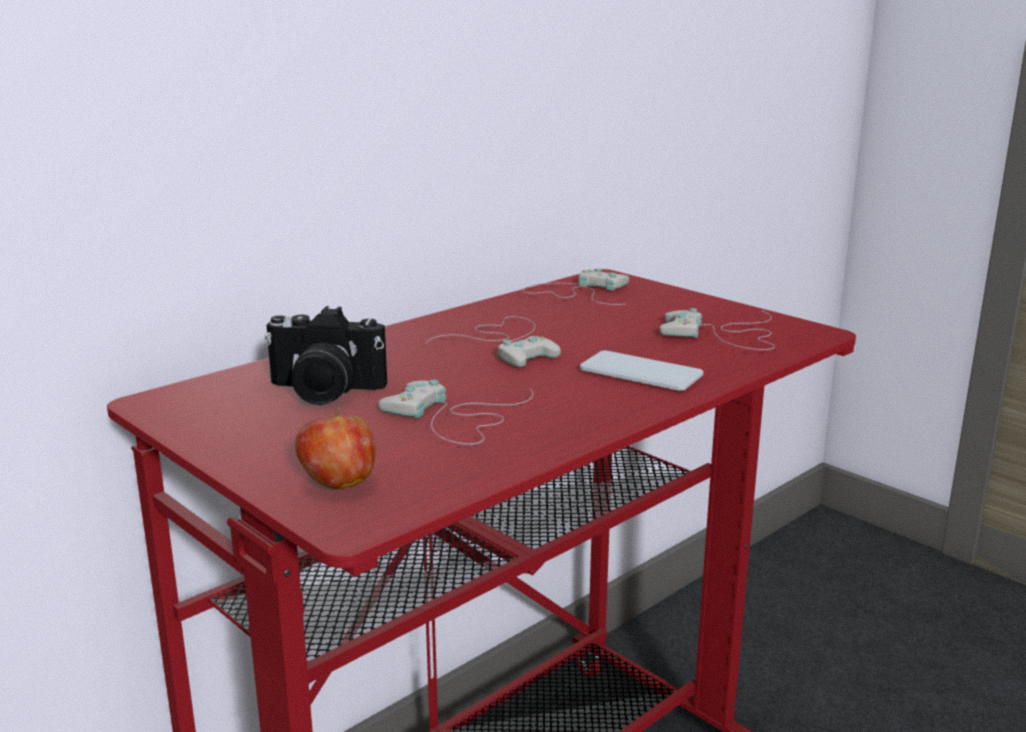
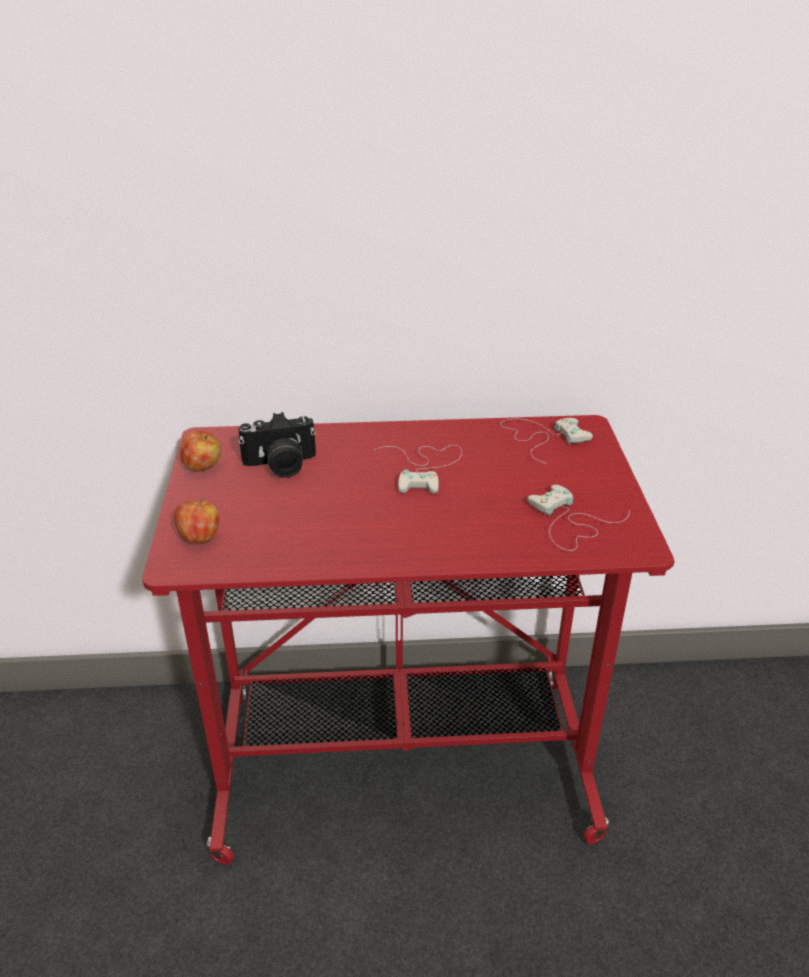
camera: 40 degrees right, 15 degrees up
(209, 425) = (203, 467): none -> apple
(323, 391) = (280, 465): camera -> camera turned 60 degrees counterclockwise
(454, 419) = (309, 518): white game controller -> none
(640, 373) = (461, 530): phone -> none

